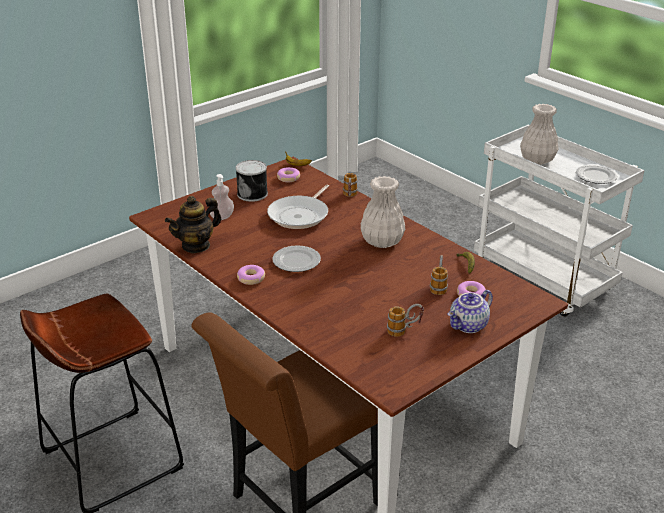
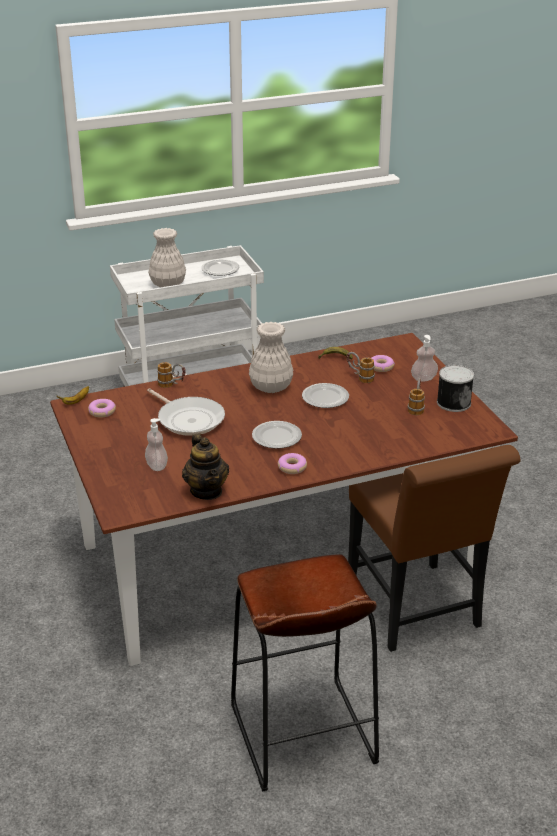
camera: 70 degrees left, 0 degrees up
(253, 194) = (119, 439): can -> can (453, 402)
(383, 273) = (325, 398): none -> plate
(469, 326) = (423, 378): teapot -> soap dispenser

